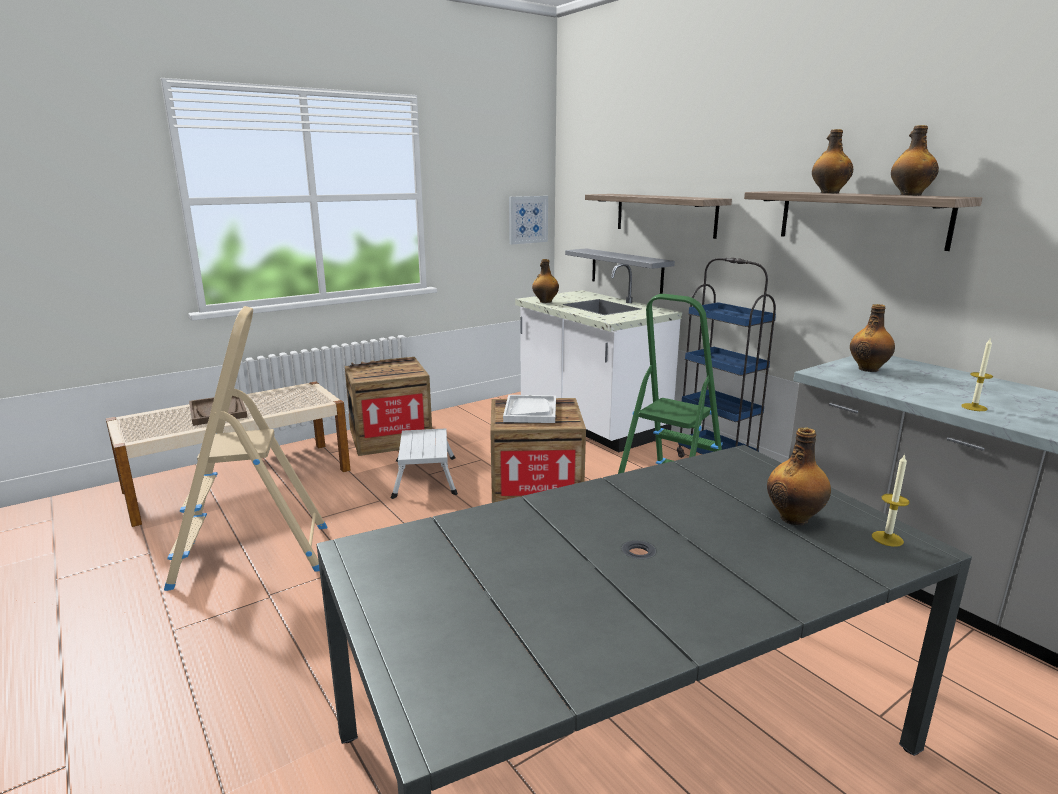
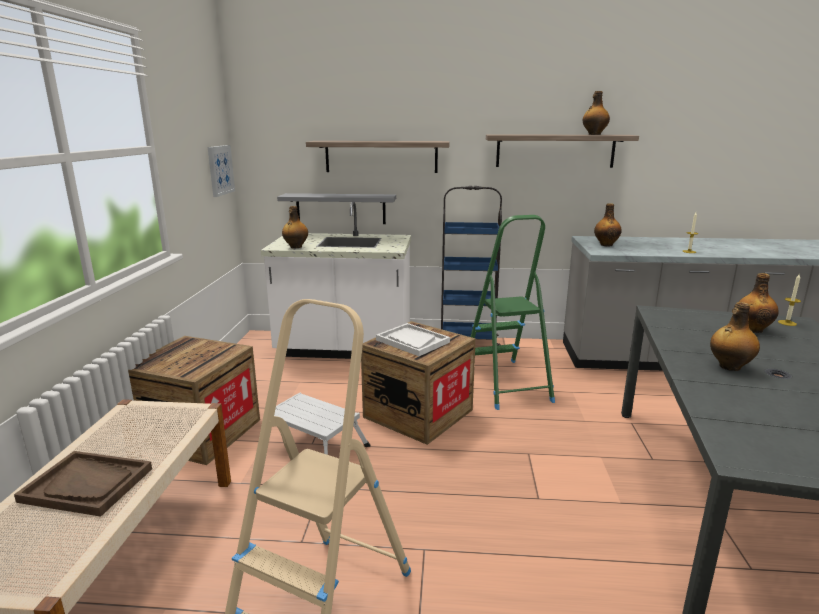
camera: 50 degrees left, 0 degrees up
(828, 193) = (541, 134): bottle -> bottle (729, 367)

